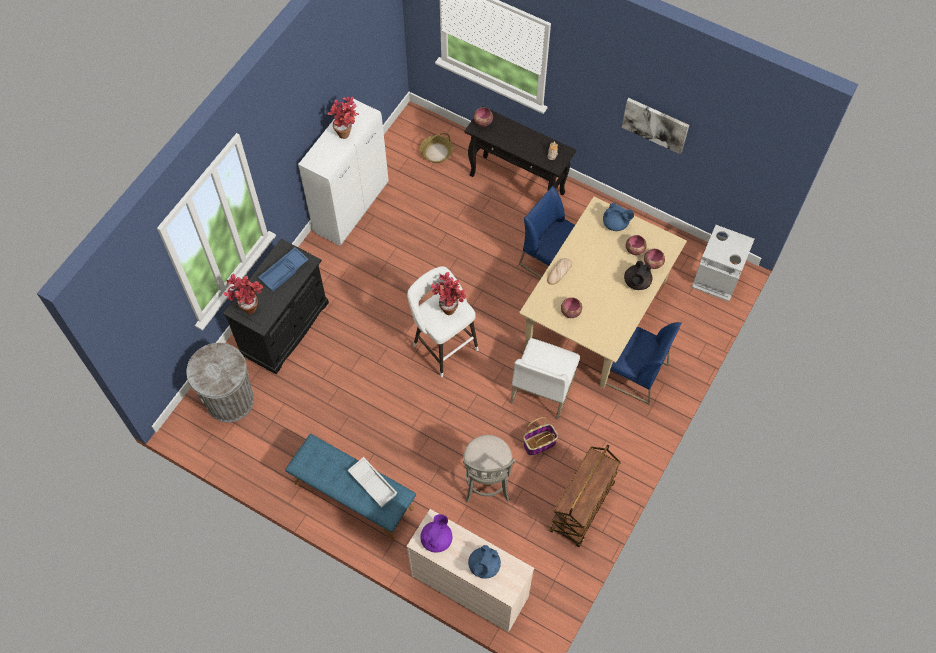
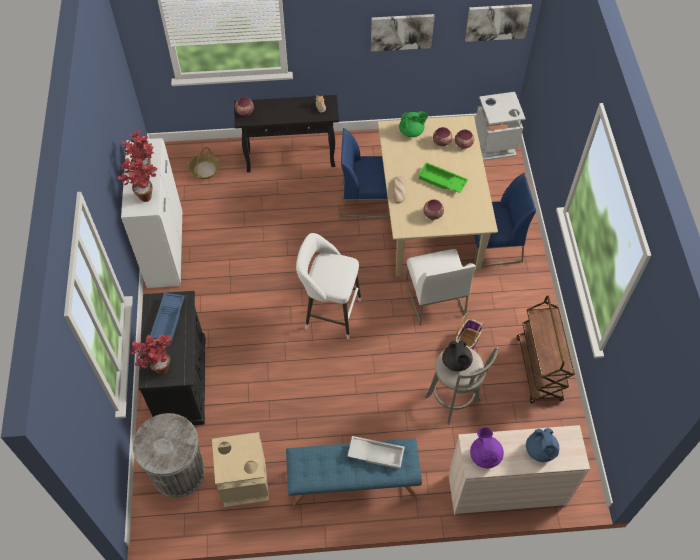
camera: 35 degrees left, 5 degrees down
(271, 440) = (244, 482): none -> beige trash can
(449, 306) = (333, 266): potted plant -> potted plant (143, 194)
(604, 286) = (441, 181): none -> green tray
(616, 224) = (411, 132): blue teapot -> green teapot
(636, 282) = (463, 165): black teapot -> black teapot (456, 362)
(751, 164) = (497, 21): none -> picture

